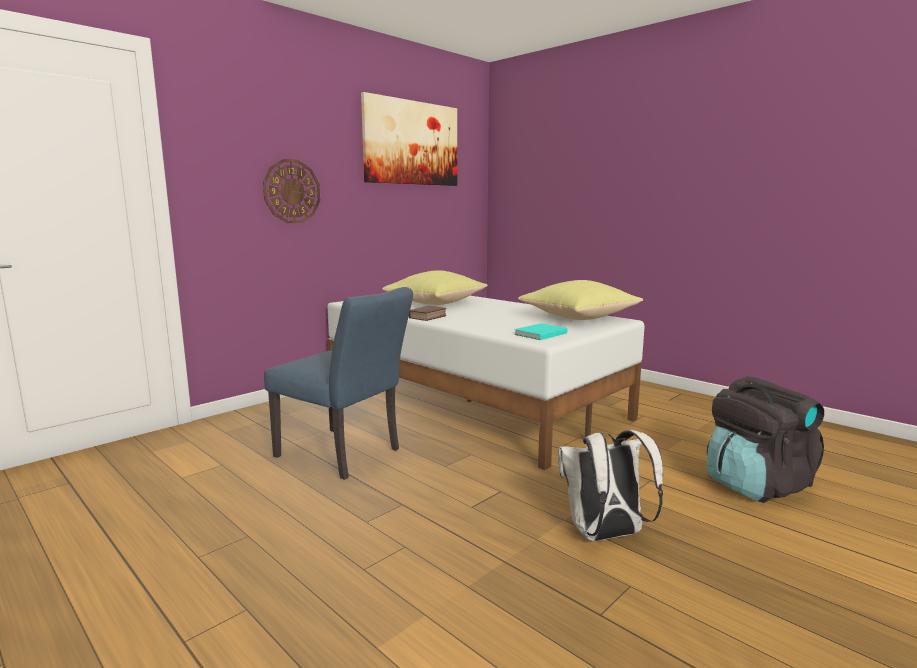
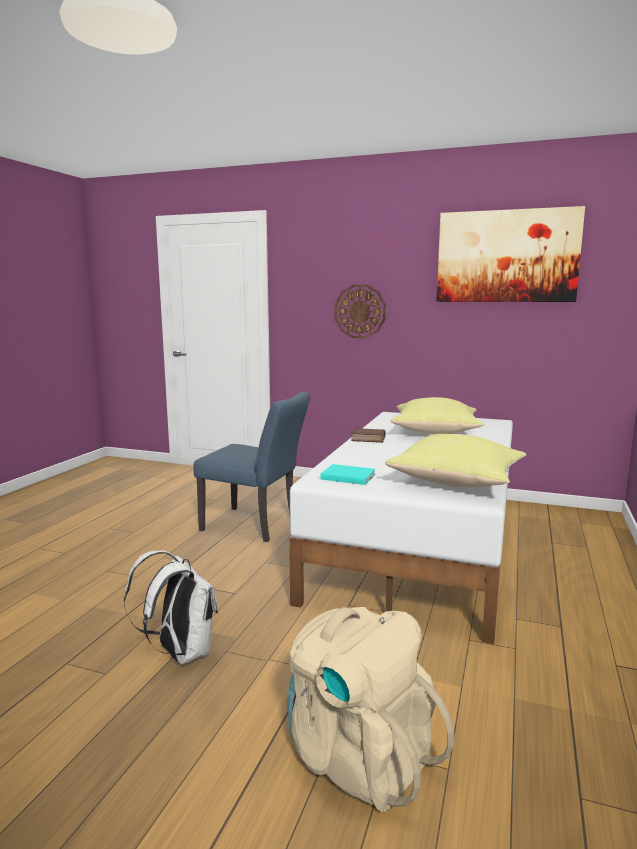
camera: 65 degrees right, 0 degrees up
(344, 455) = (255, 525): blue chair -> blue chair turned 75 degrees counterclockwise
(756, 485) = (358, 756): black backpack -> beige backpack

